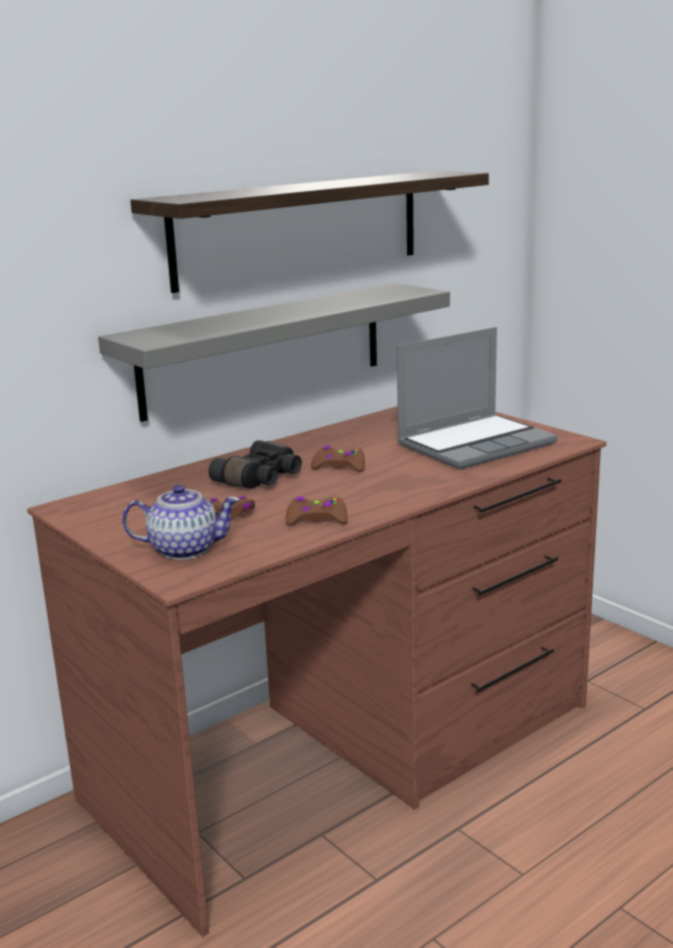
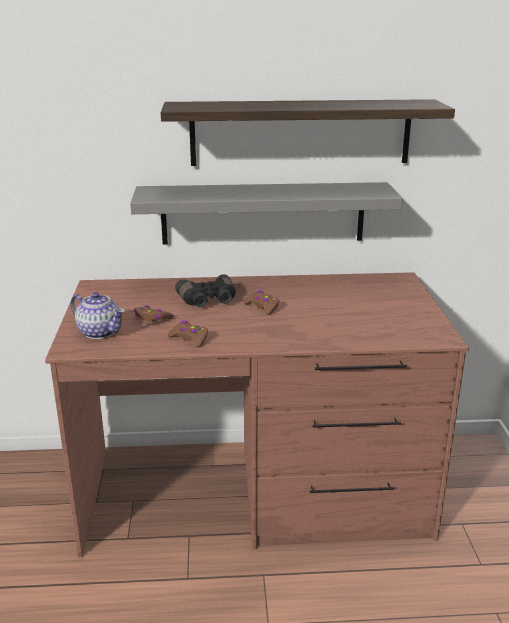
camera: 35 degrees right, 5 degrees up
(476, 443) = (373, 318): laptop -> none

